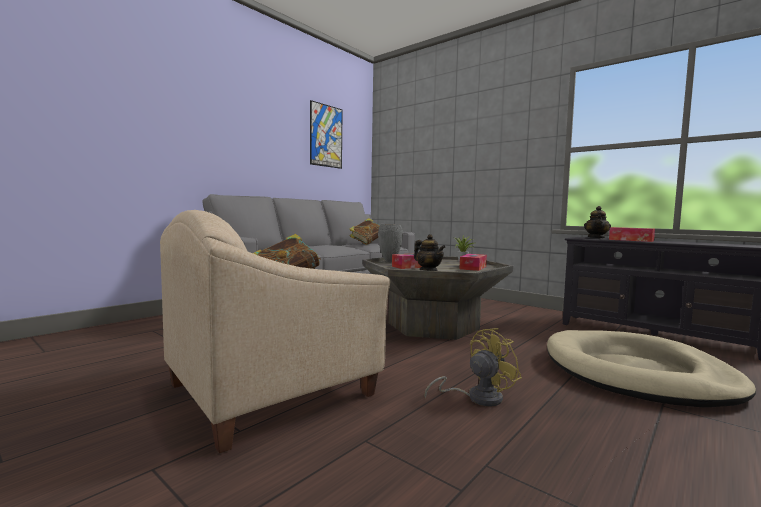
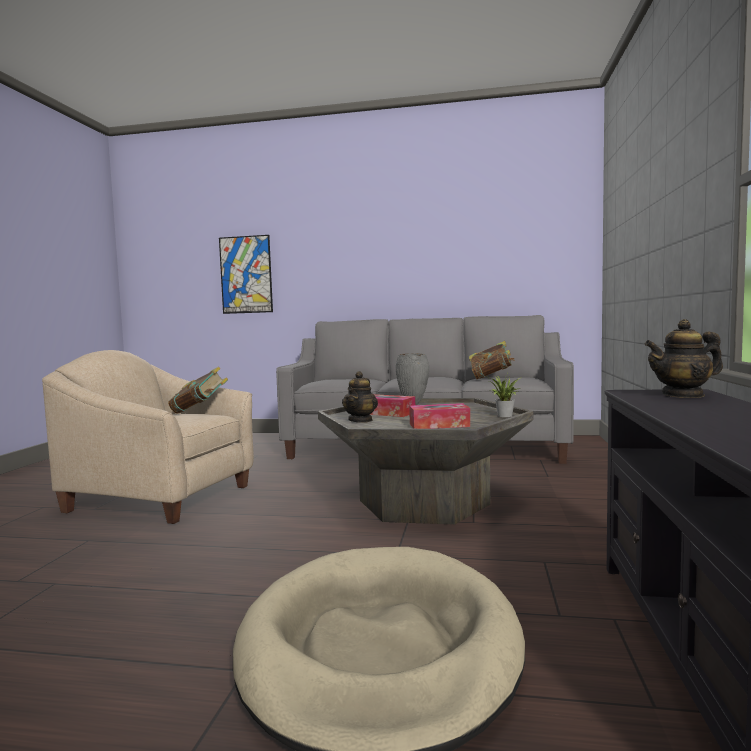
camera: 60 degrees right, 0 degrees up
(326, 136) = (500, 226): picture -> picture (246, 274)
(477, 398) = (194, 560): yellow fan -> none
(631, 240) = (673, 407): tissue box -> none

